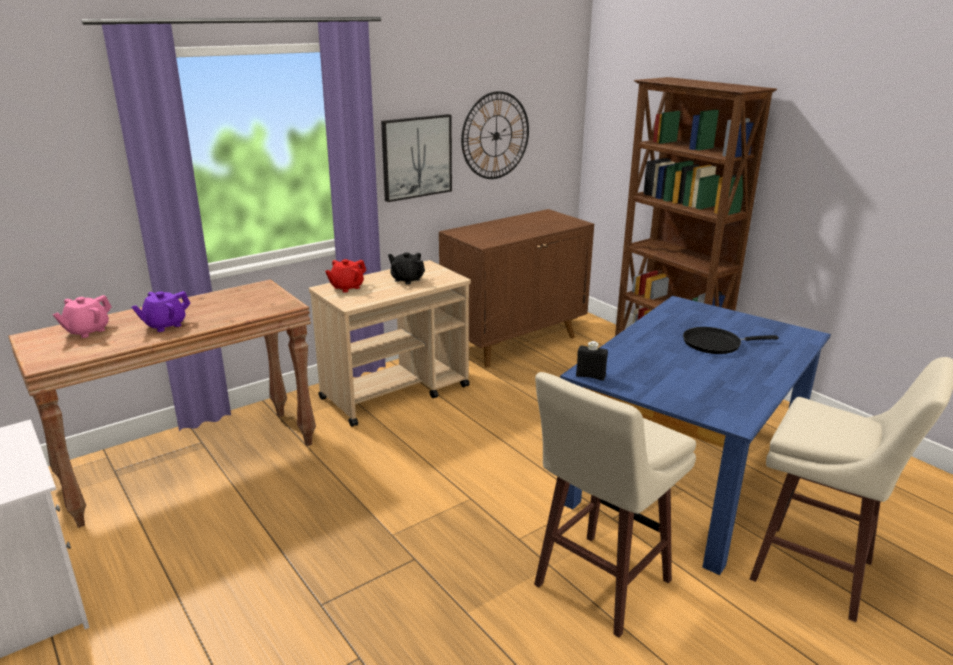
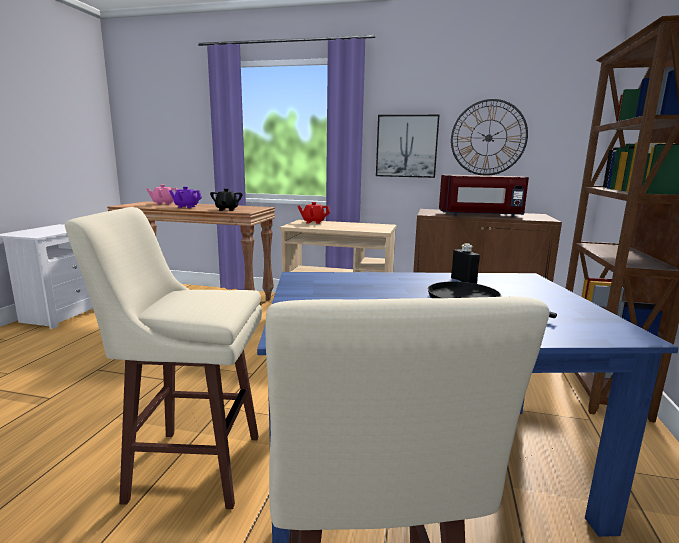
camera: 50 degrees right, 10 degrees down
(407, 280) = (353, 226): black teapot -> black teapot (227, 209)
(523, 231) = (480, 215): none -> red microwave
(590, 376) = (296, 278): black bottle -> black bottle (463, 281)

